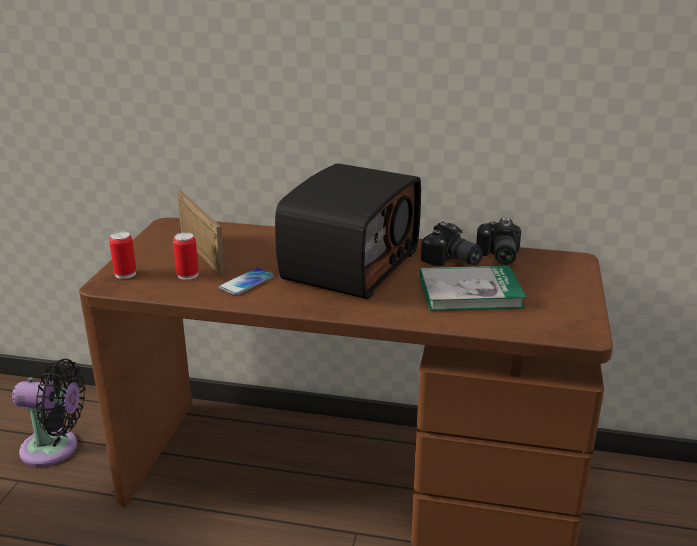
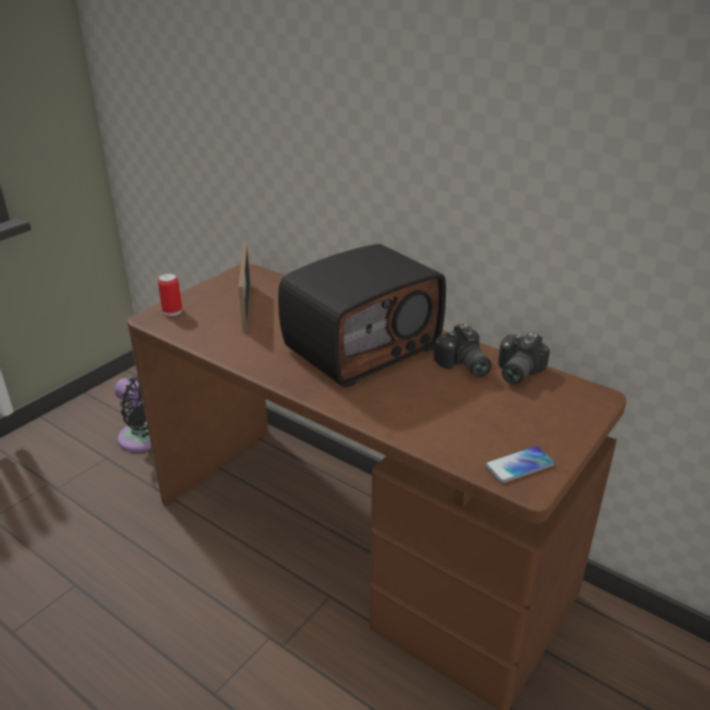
camera: 25 degrees right, 5 degrees up
(187, 275) = (218, 324): can -> none
(246, 282) = (258, 343): phone -> phone (519, 465)
(470, 292) = (450, 405): book -> none

